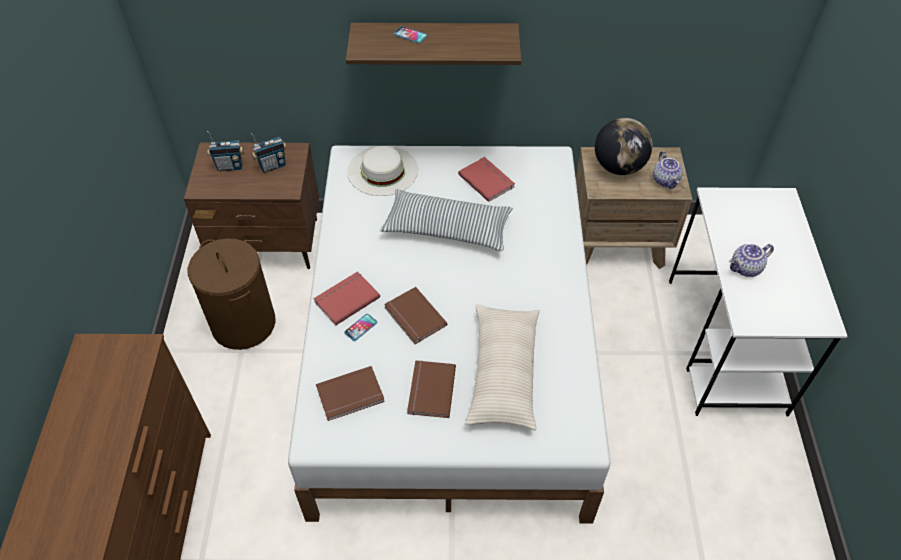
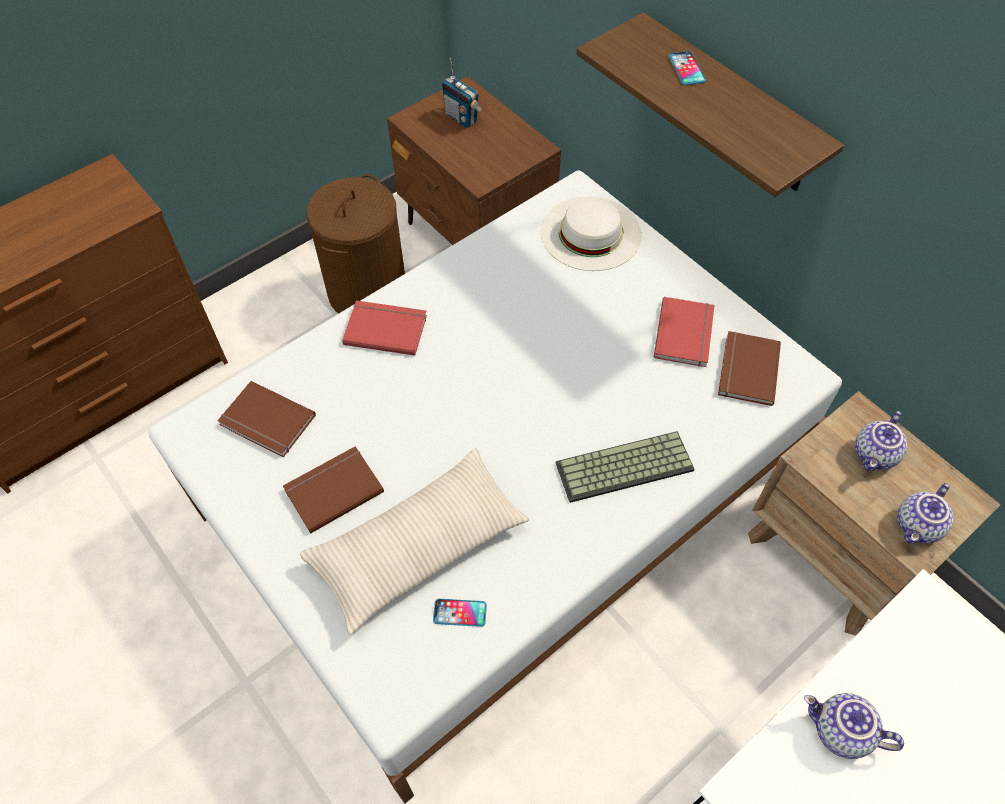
camera: 50 degrees right, 5 degrees up
(272, 166) = (497, 146): radio -> none
(360, 327) = (360, 368): phone -> phone (460, 613)
(414, 317) = (417, 405): brown book -> brown book (746, 370)
(447, 228) = (571, 347): pillow -> none
(540, 258) = (624, 469): none -> keyboard
(619, 167) = (875, 455): globe -> teapot

